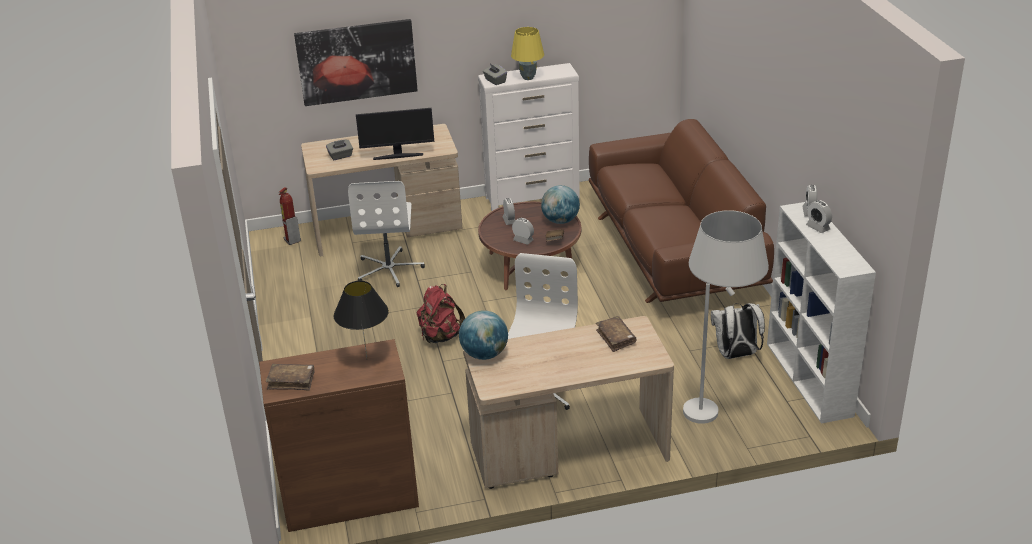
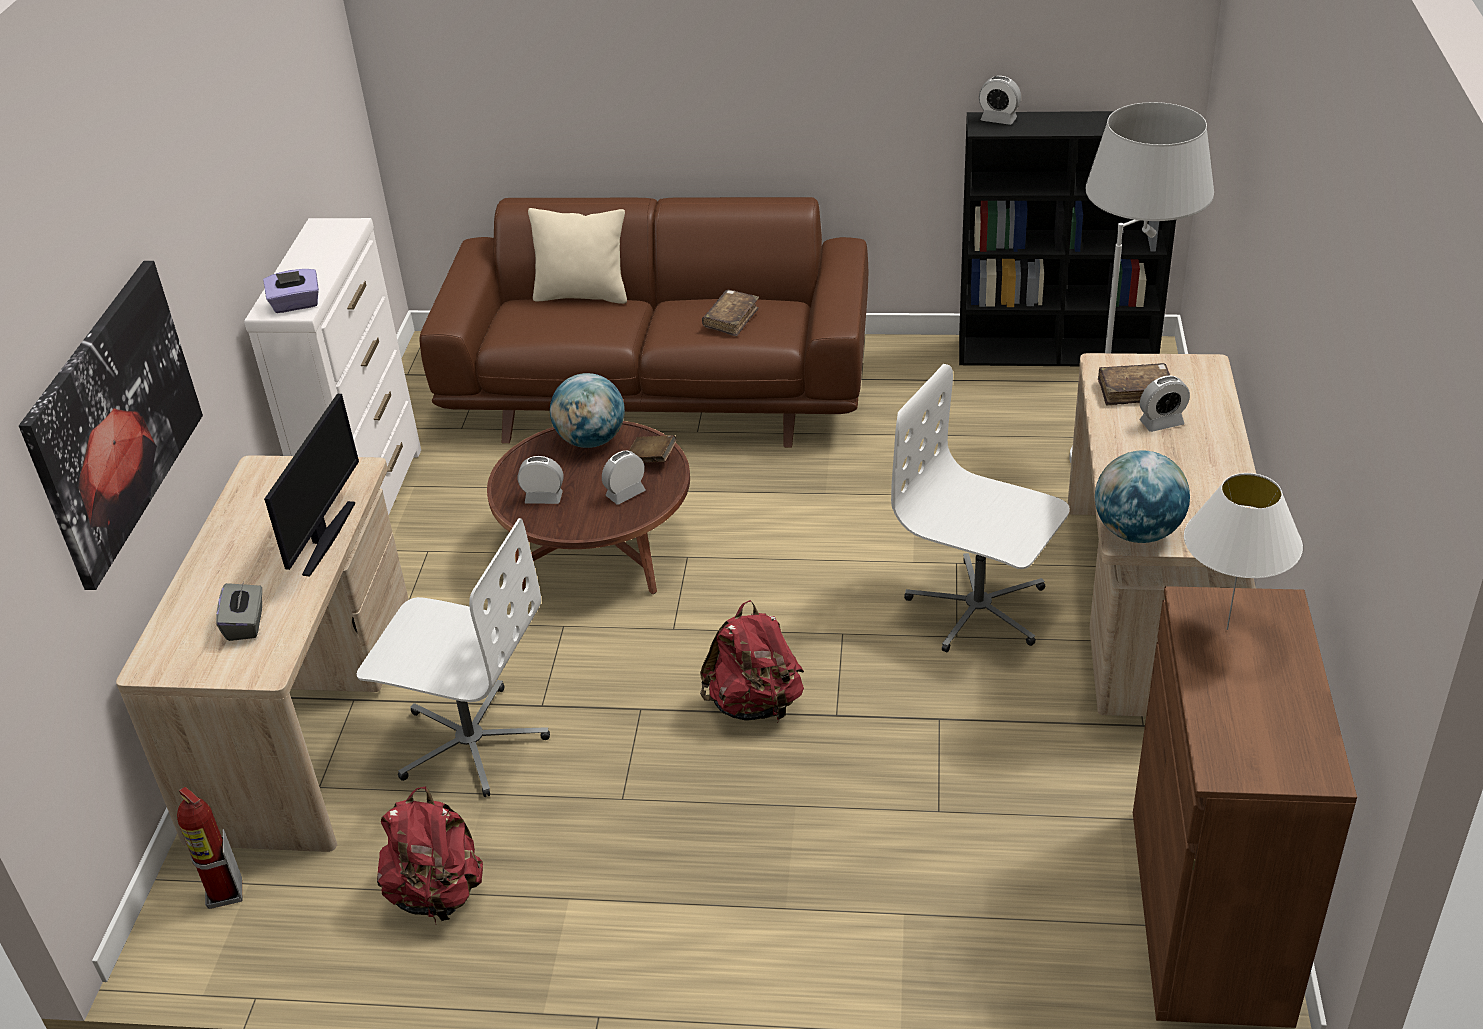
camera: 70 degrees left, 5 degrees up
(291, 381) = (1284, 745): brown book -> brown book (731, 319)
(304, 286) = (437, 894): none -> red backpack
(367, 359) = (1227, 629): black table lamp -> white table lamp
(495, 81) = (296, 305): grey tissue box -> purple tissue box
(528, 78) = (324, 267): yellow table lamp -> none
(671, 180) = (582, 295): none -> beige pillow
(736, 355) = (973, 397): white backpack -> none
(809, 380) = (1058, 352): white bookcase -> black bookcase
(818, 227) = (1045, 122): alarm clock -> alarm clock (1161, 423)

